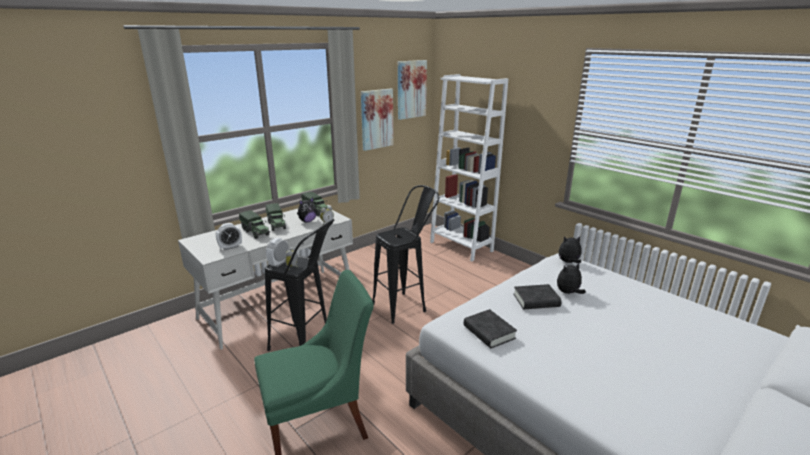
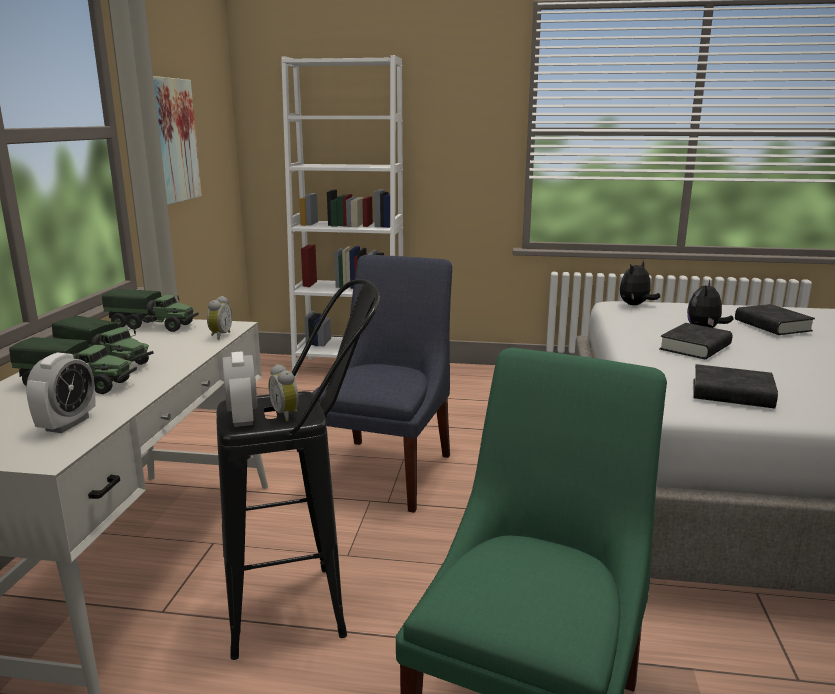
camera: 40 degrees left, 5 degrees down
(307, 221) = (170, 342): plush toy -> none
(405, 305) = (387, 470): black stool -> blue chair
(411, 89) = (208, 88): picture -> none
(618, 305) = (772, 325): none -> black book

